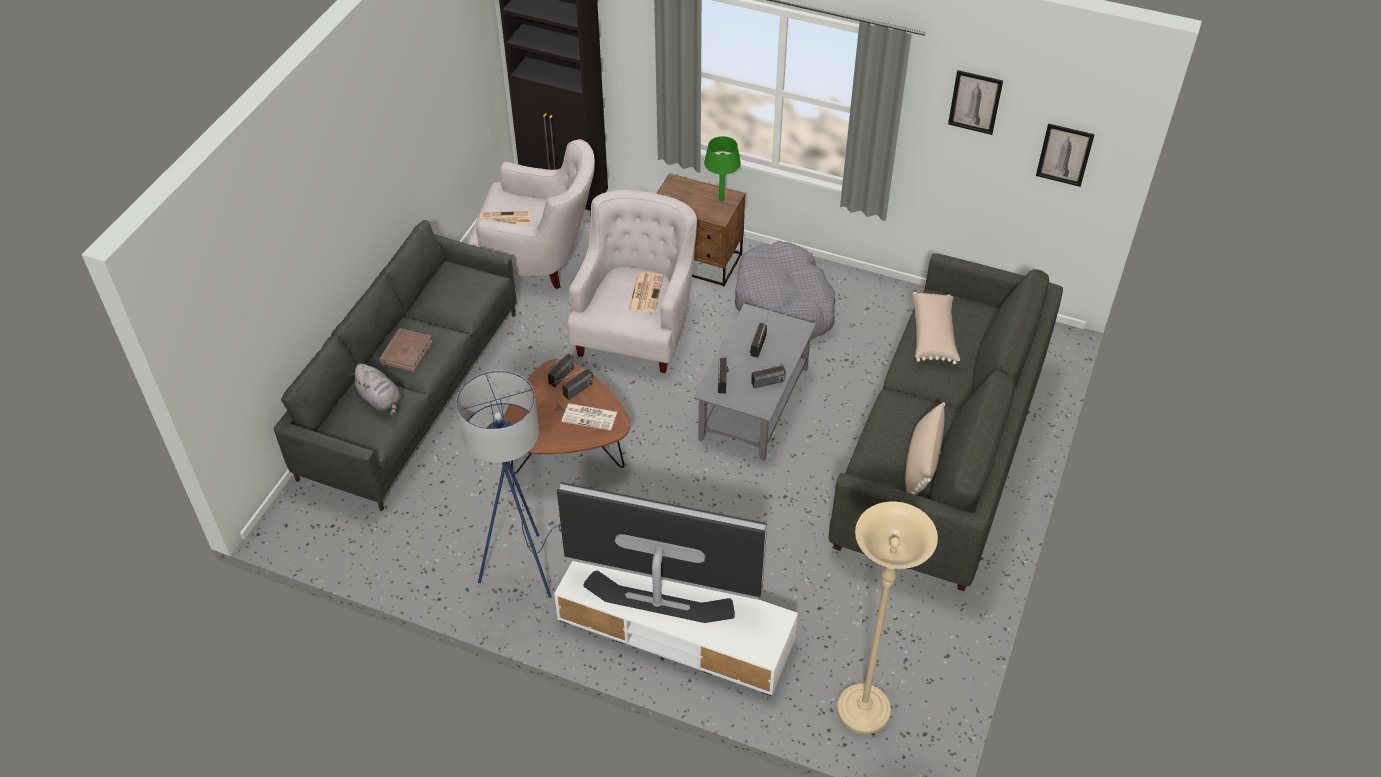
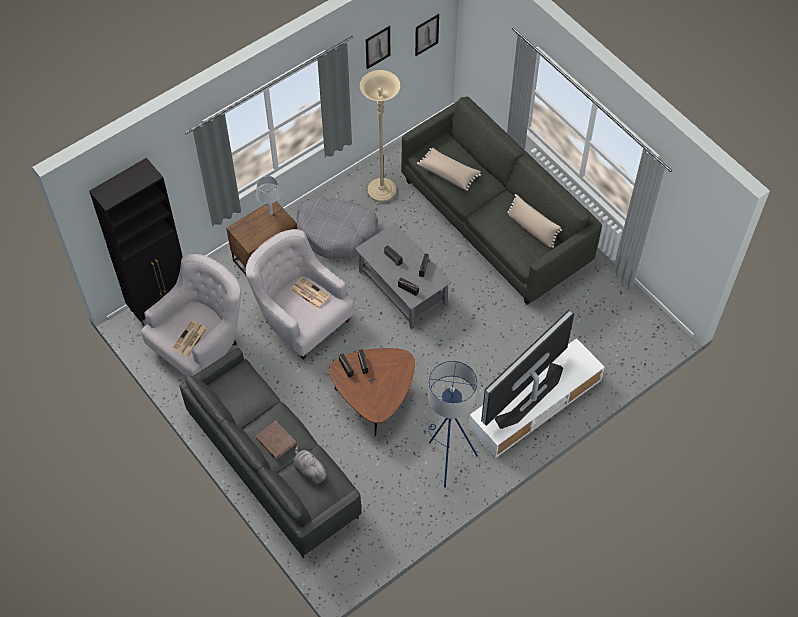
camera: 60 degrees left, 10 degrees up
(381, 400) = (309, 471): grey plush toy -> grey plush toy turned 120 degrees counterclockwise
(590, 417) = (389, 368): newspaper -> none
(721, 199) = (271, 213): green table lamp -> grey table lamp
(863, 711) = (631, 346): beige floor lamp -> beige floor lamp (381, 191)

